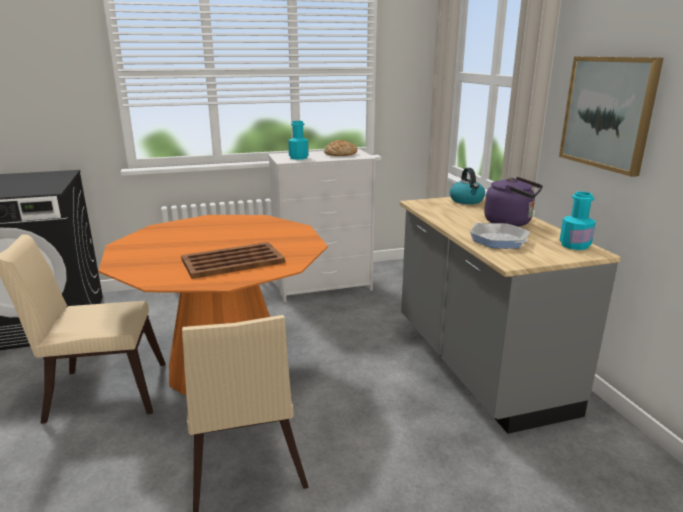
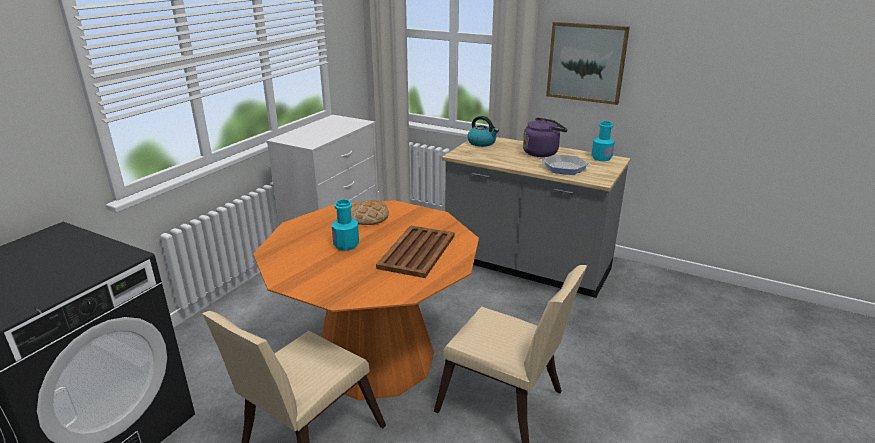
camera: 45 degrees left, 5 degrees up
(298, 158) = (312, 137): turquoise bottle -> turquoise bottle (346, 245)
(340, 153) = (334, 124): bread -> bread (369, 217)

